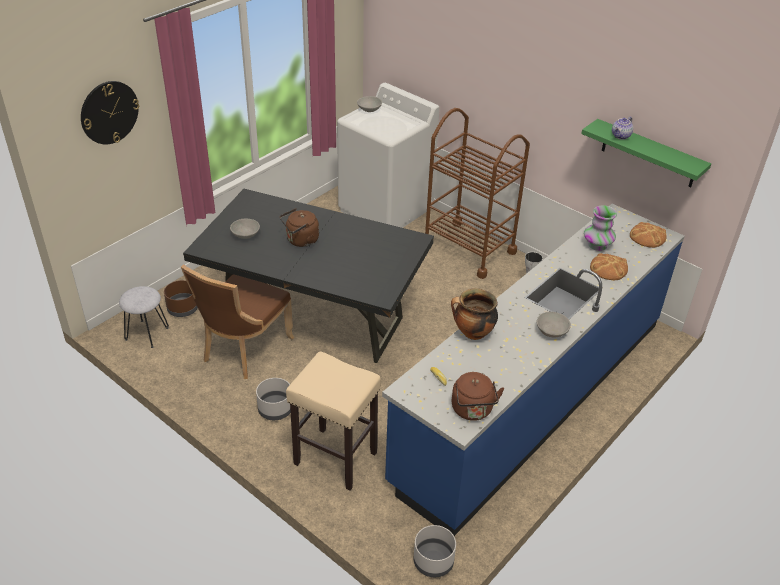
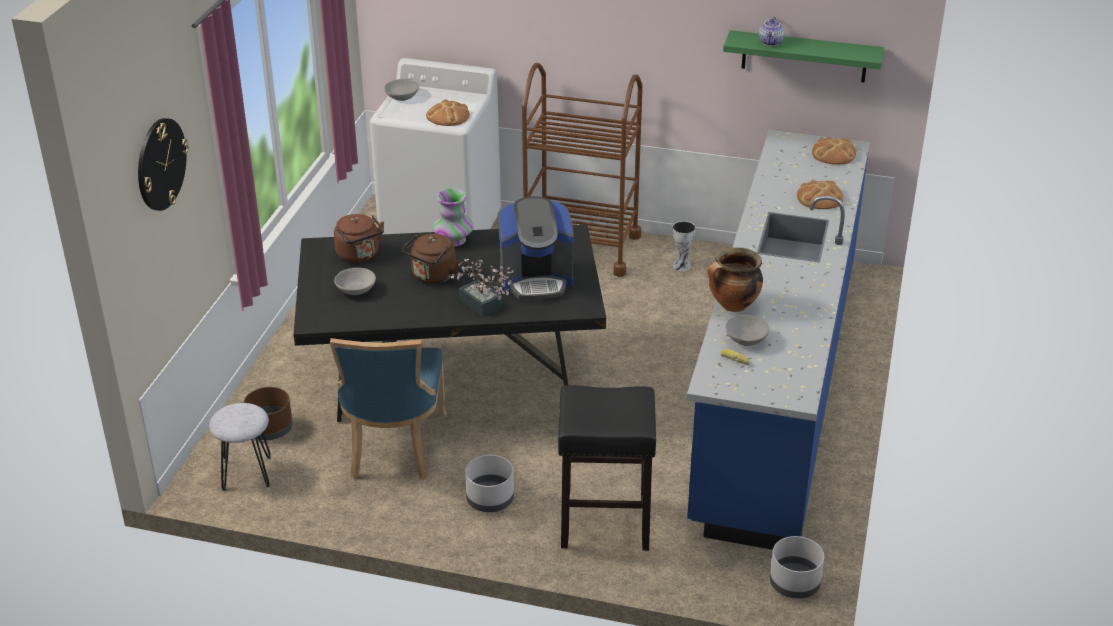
camera: 25 degrees left, 5 degrees down
(244, 350) = (393, 449): brown chair -> blue chair
(315, 273) = (483, 305): none -> potted plant
(334, 458) = (603, 524): beige stool -> black stool
(365, 265) = (536, 280): none -> coffee machine
(387, 130) = (448, 116): none -> bread
(473, 411) = (797, 379): brown kettle -> brown kettle (360, 255)
(551, 331) = (812, 278): grey bowl -> grey bowl (746, 340)
(597, 245) = (789, 177): vase -> vase (453, 240)

